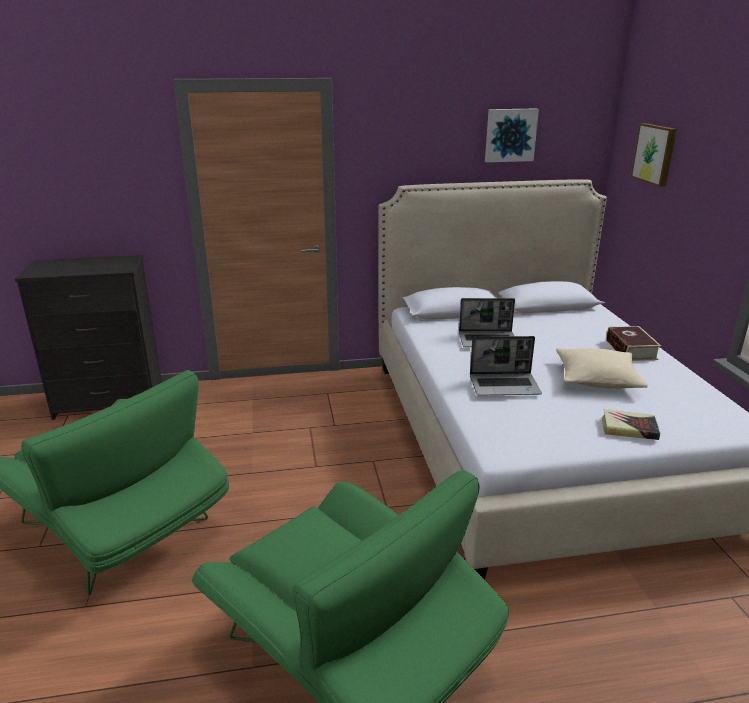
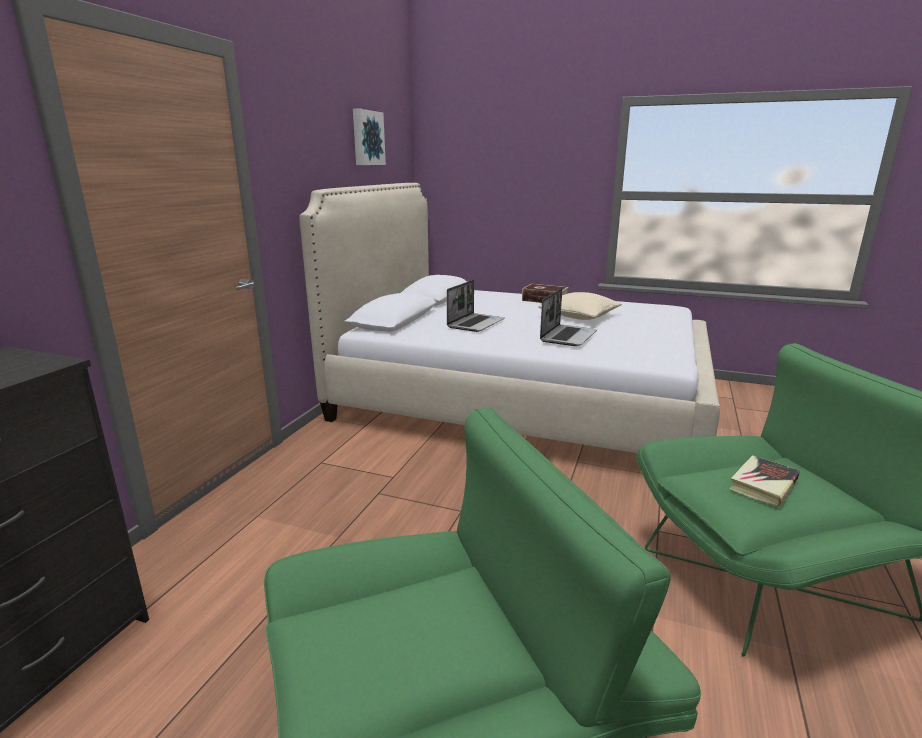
camera: 60 degrees left, 5 degrees down
(629, 428) = (659, 327): book -> book (763, 485)
(655, 154) = (479, 150): picture -> none

